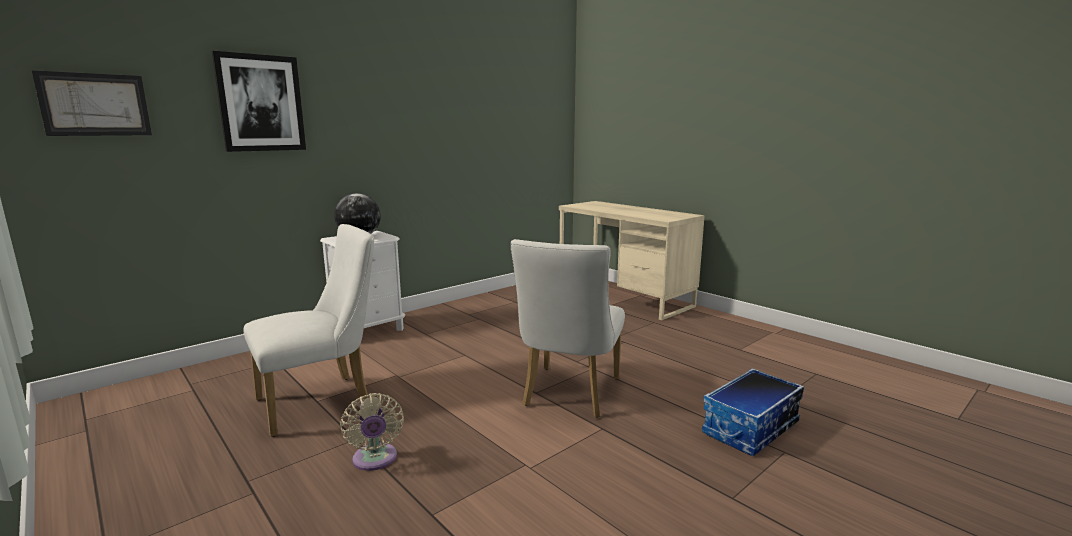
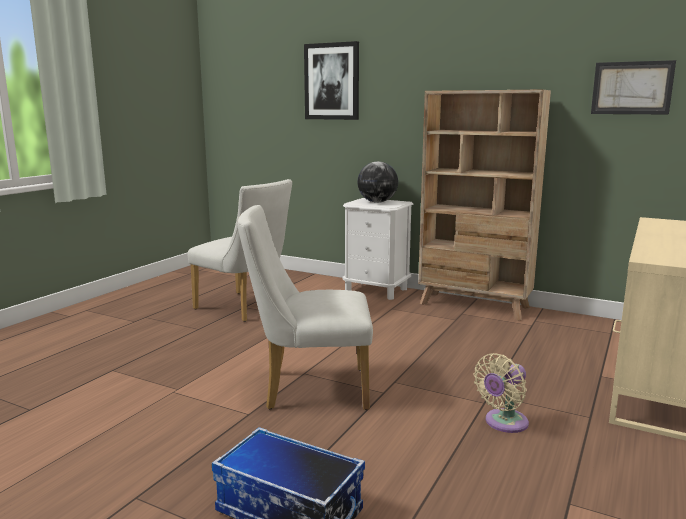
camera: 70 degrees right, 0 degrees up
(95, 104) = (248, 87): picture -> picture (632, 88)
(375, 460) = (173, 340): beige fan -> beige fan (503, 423)
(458, 307) = (474, 306): none -> beige bookcase

